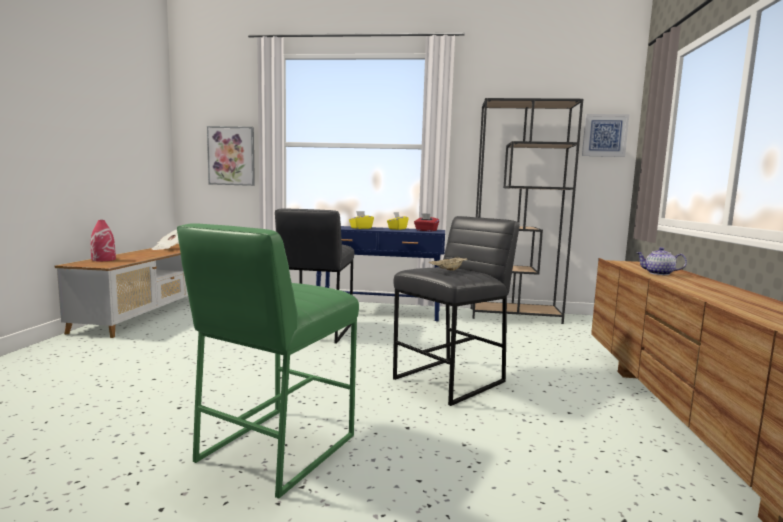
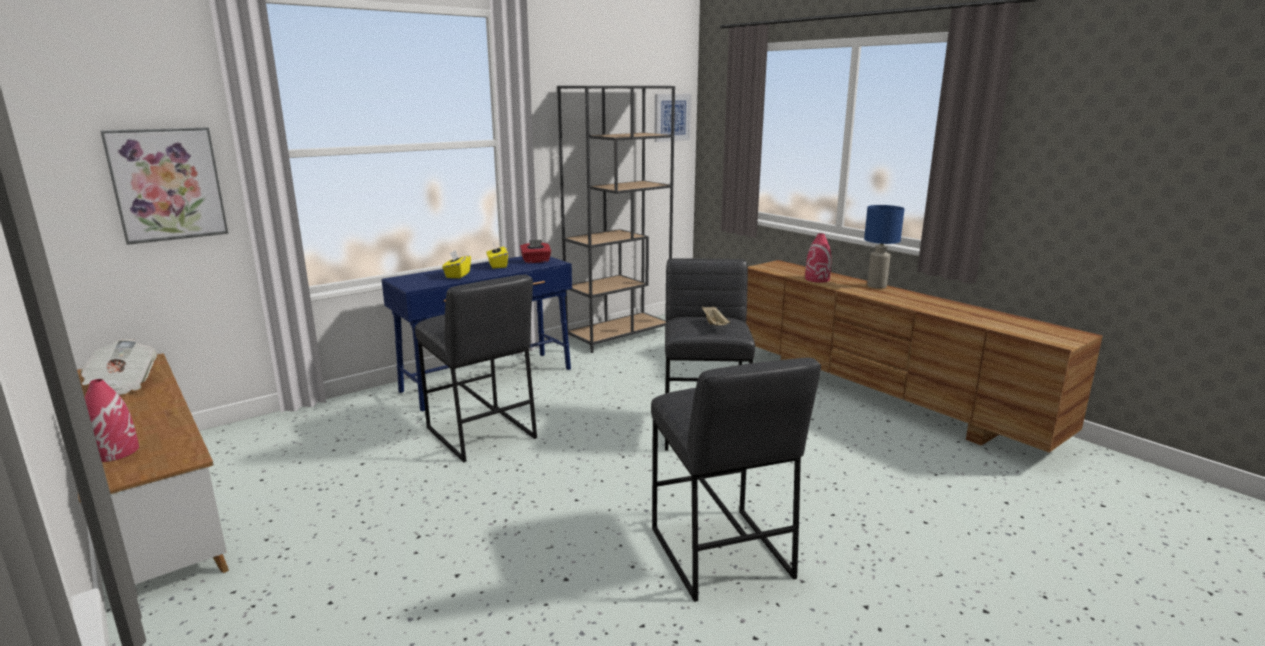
camera: 45 degrees left, 10 degrees up
(275, 449) = (721, 554): green stool -> grey stool
(658, 273) = (817, 279): teapot -> red vase
(724, 287) = (877, 286): none -> blue table lamp

